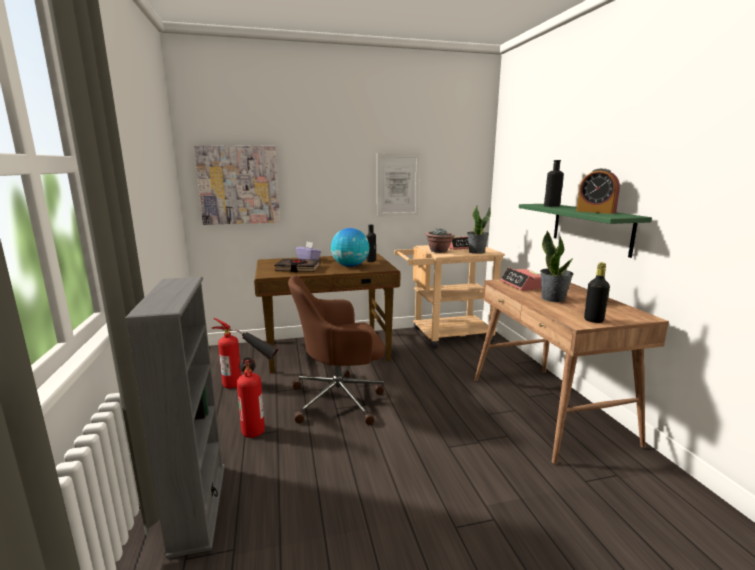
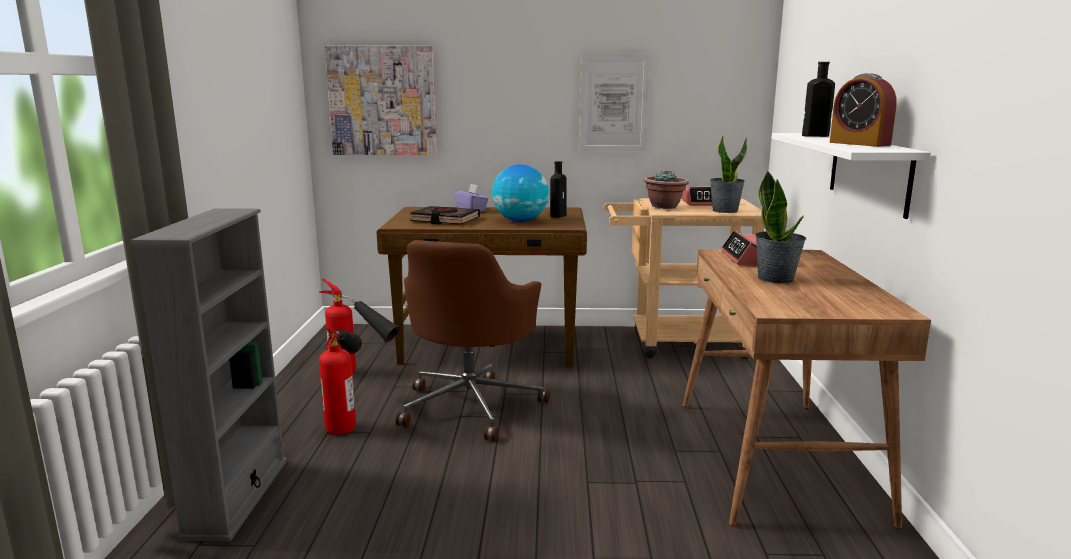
camera: 15 degrees right, 0 degrees up
(340, 399) = (472, 405): brown office chair -> brown office chair turned 75 degrees counterclockwise
(591, 228) = (869, 172): green shelf -> white shelf
(593, 320) = (802, 309): black bottle -> none

